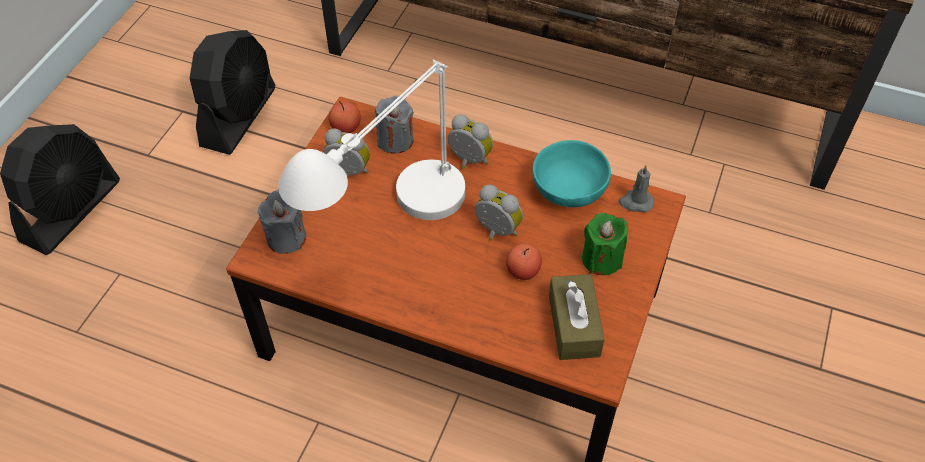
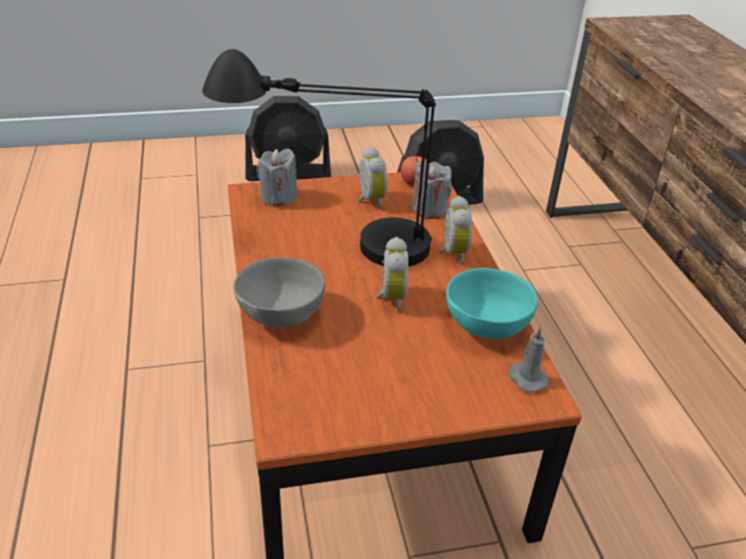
camera: 55 degrees right, 15 degrees down
(391, 233) = (332, 242): white table lamp -> black table lamp
(465, 317) = (278, 315): none -> grey bowl
(523, 270) = (362, 331): apple -> none
(574, 325) = (326, 389): brown tissue box -> none
(601, 259) = (427, 379): green candle -> none

